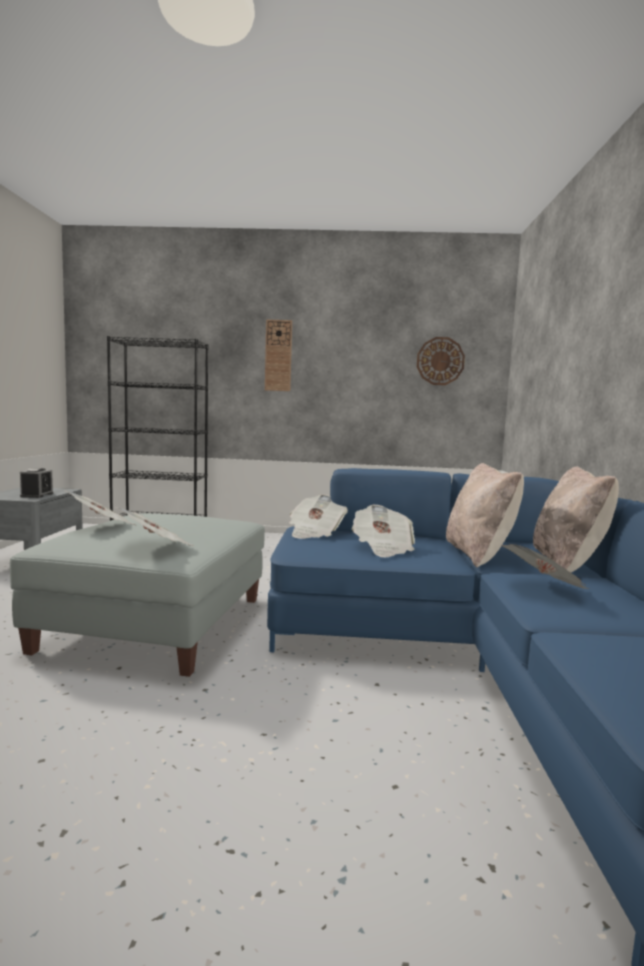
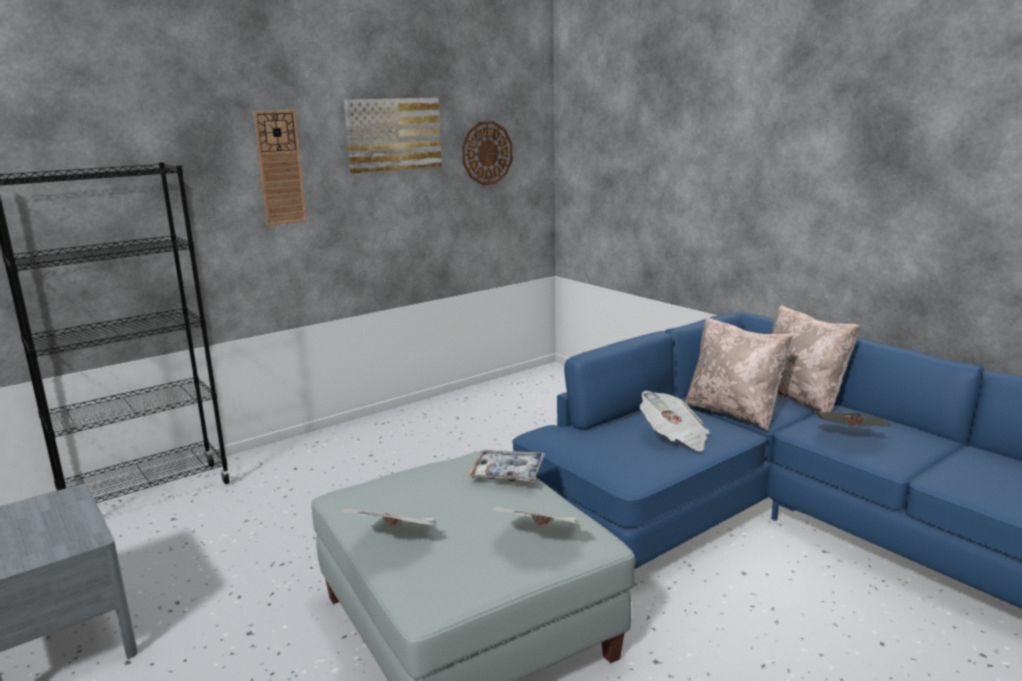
camera: 40 degrees left, 10 degrees up
(37, 495) = (64, 528): alarm clock -> none
(224, 526) = (507, 473): none -> tray
(315, 533) = (581, 441): newspaper -> none
(361, 341) = (393, 134): none -> picture

